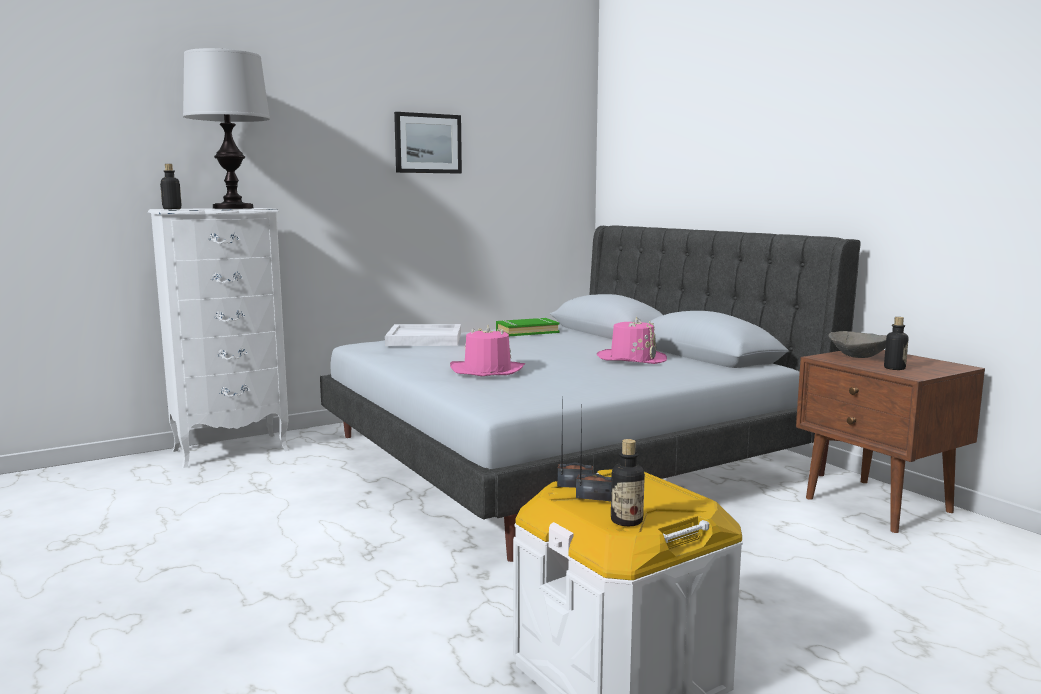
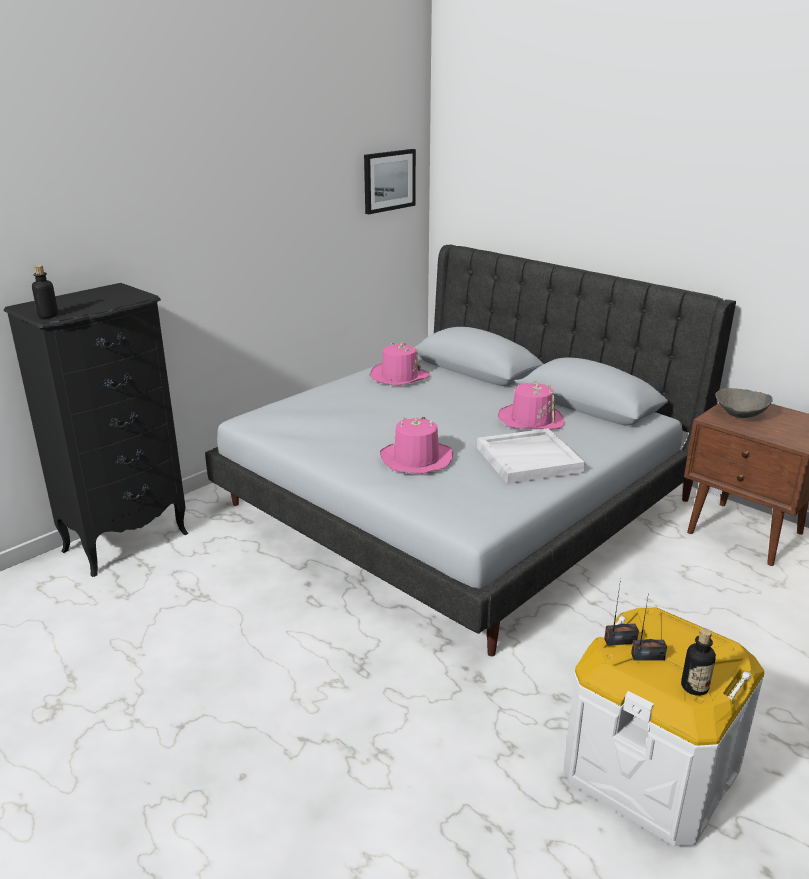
camera: 15 degrees left, 15 degrees up
(232, 451) = (128, 543): white dresser -> black dresser
(233, 208) = (104, 297): table lamp -> none
(425, 339) = (314, 406): white tray -> white tray (528, 459)
(427, 143) = (276, 178): picture -> picture (389, 180)
(527, 332) = (399, 376): green book -> pink hat
(894, 368) = (778, 432): bottle -> none

